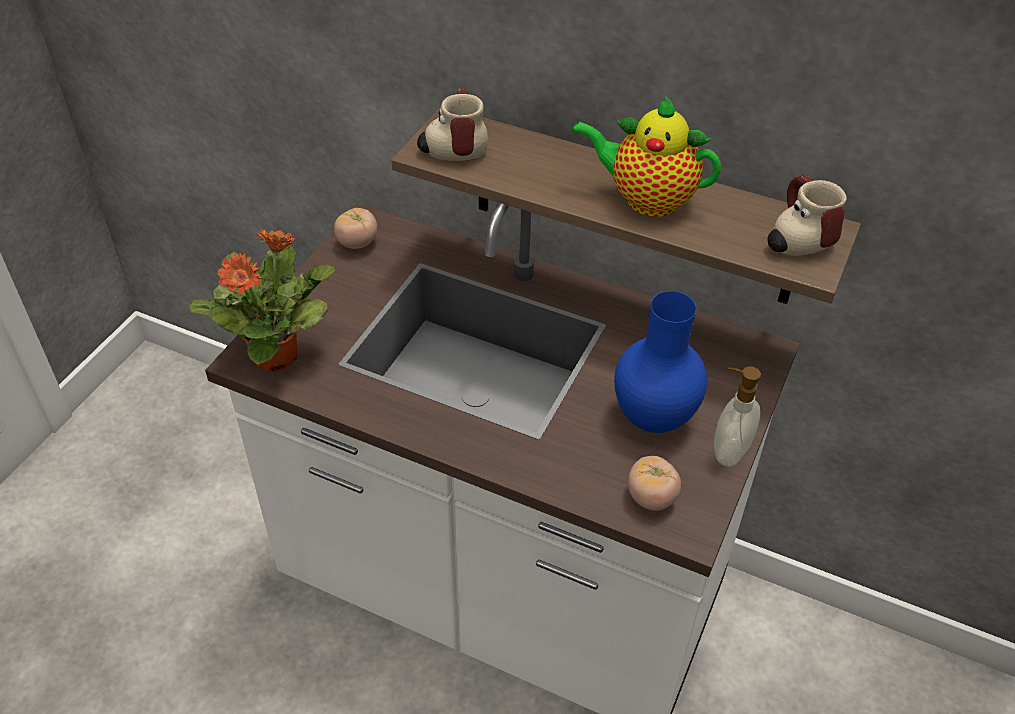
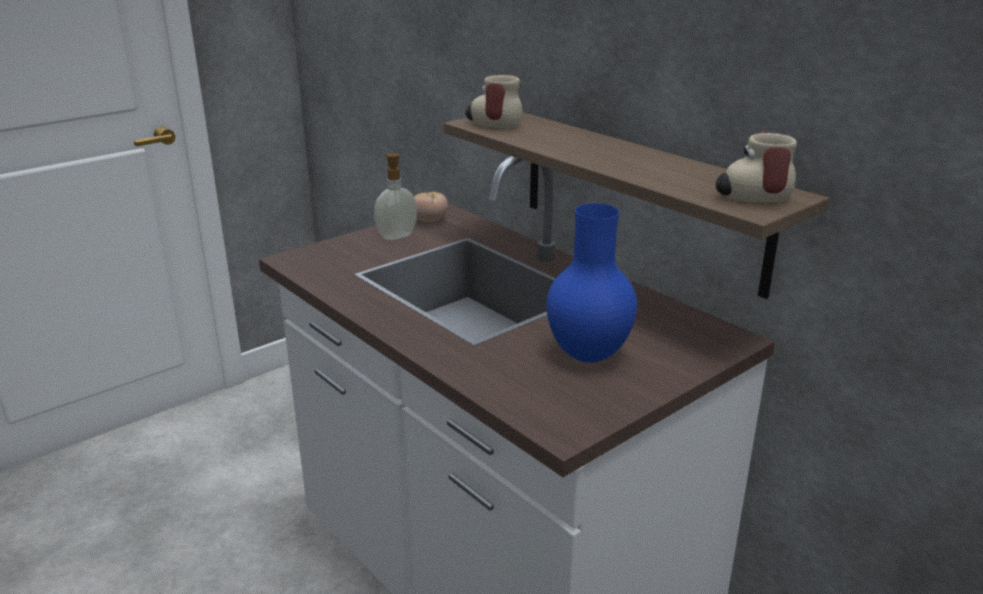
camera: 25 degrees right, 20 degrees down
(277, 355) = (315, 261): potted plant -> none
(645, 199) = (628, 160): teapot -> none
(651, 497) = (543, 401): tomato -> none
(728, 451) = (645, 391): soap dispenser -> soap dispenser (396, 236)

